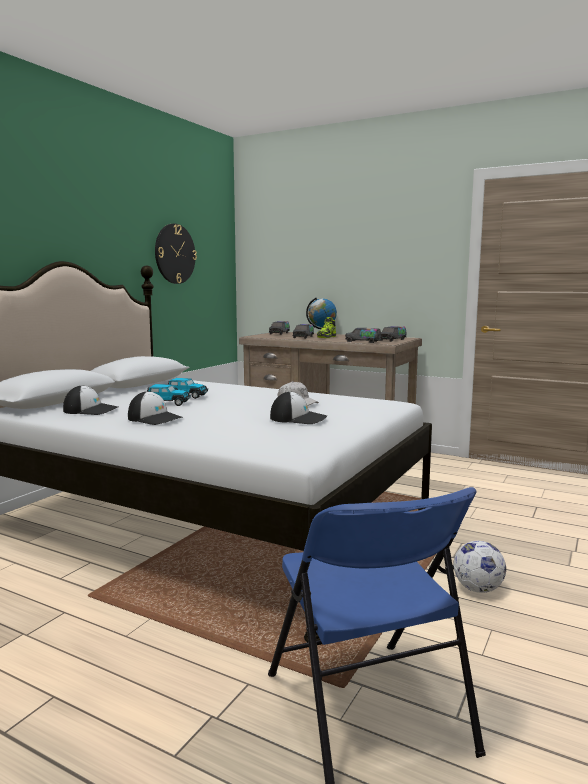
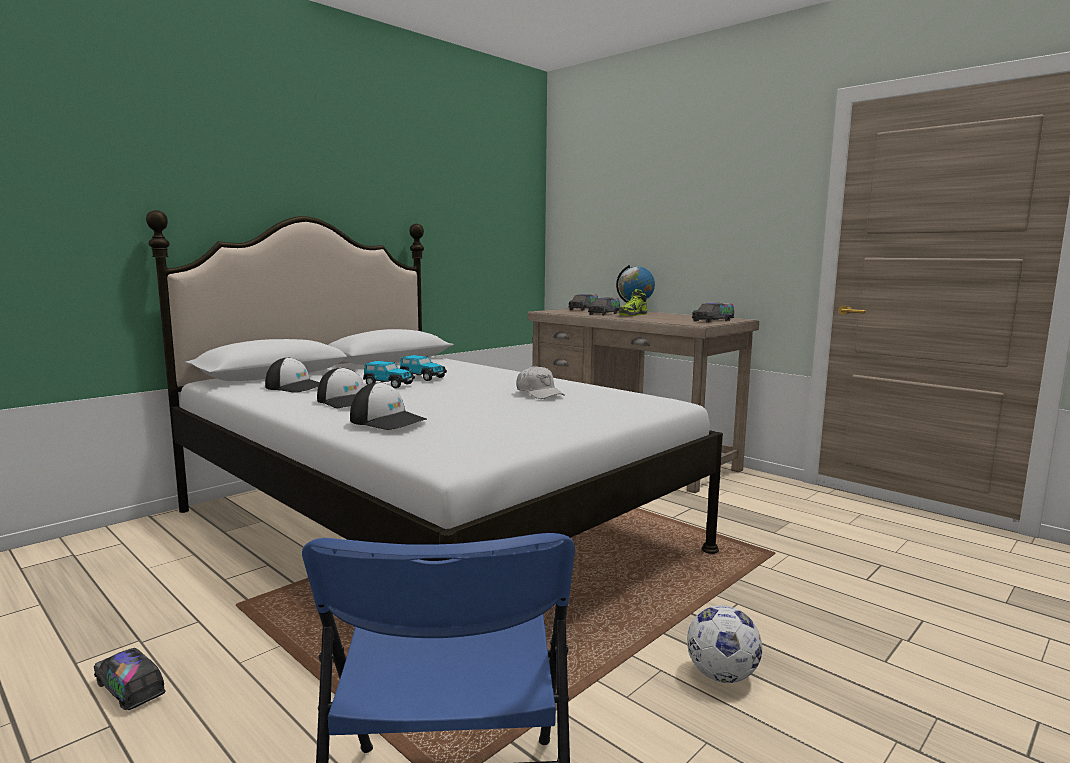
camera: 15 degrees right, 0 degrees up
(175, 254) = (459, 211): wall clock -> none
(298, 418) = (514, 413): cap -> cap (388, 421)
(363, 341) = (669, 321): toy truck -> toy truck (130, 689)

